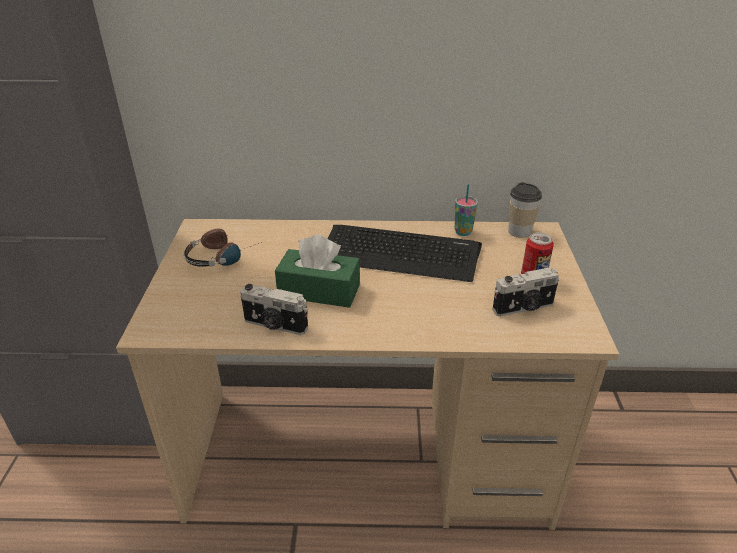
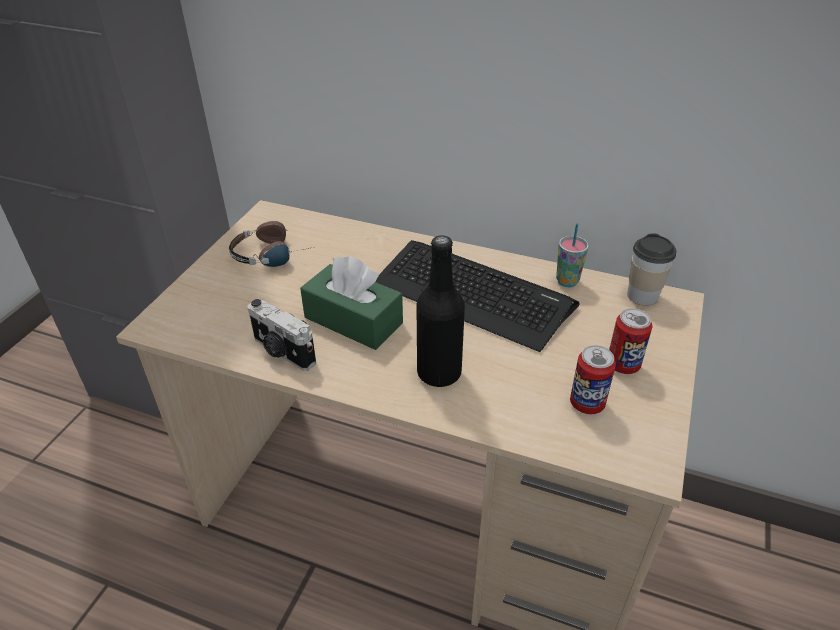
camera: 20 degrees right, 5 degrees up
(408, 312) = (439, 373): none -> black bottle
(524, 308) = (587, 404): camera -> can

